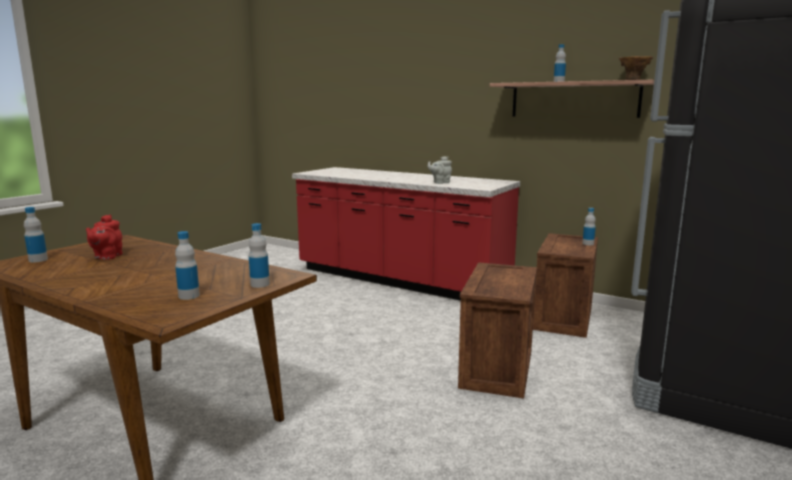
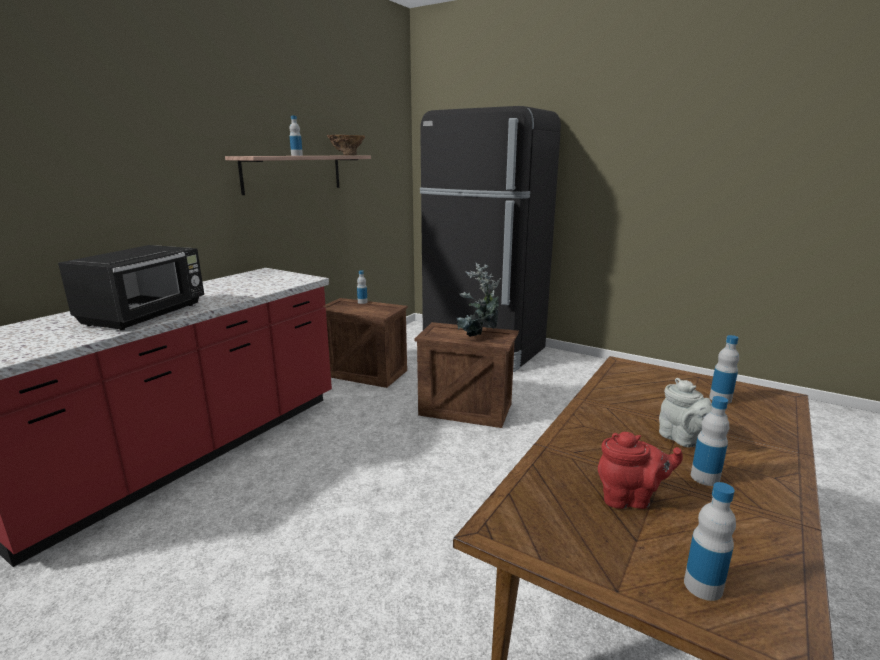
camera: 90 degrees left, 5 degrees up
(260, 284) = (658, 373): bottle -> bottle (705, 477)
(379, 177) = (146, 314): none -> black microwave
(440, 182) = (250, 290): grey teapot -> grey teapot (684, 440)
(493, 284) = (479, 338): none -> potted plant

